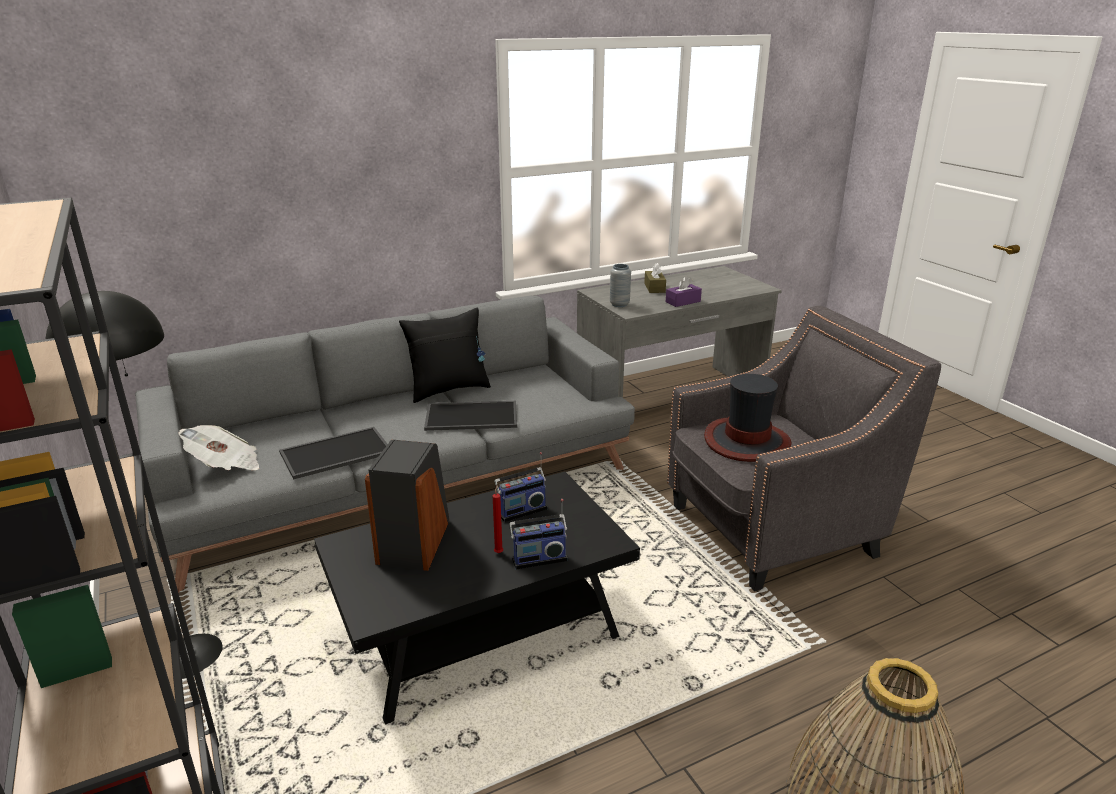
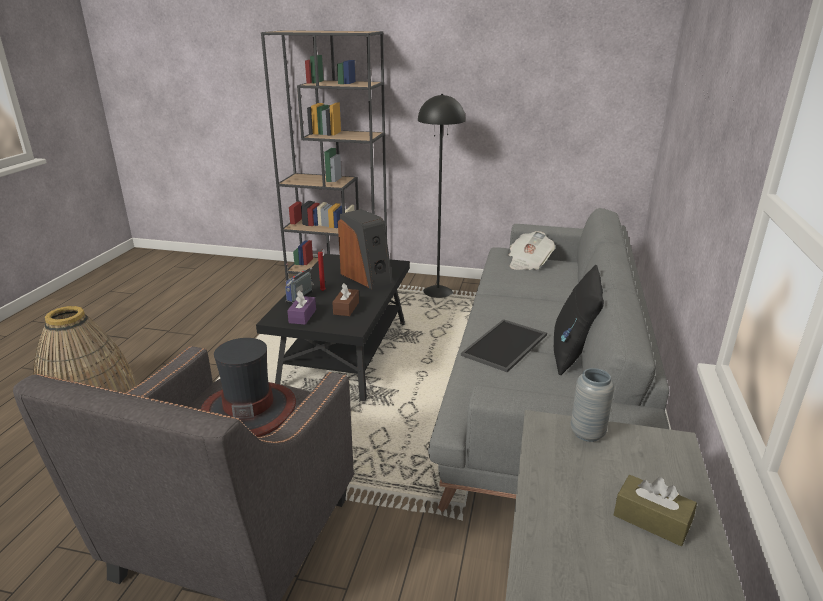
camera: 130 degrees right, 0 degrees up
(335, 454) = (504, 289): tray -> none
(521, 510) = (346, 308): radio -> brown tissue box
(683, 302) = (545, 504): purple tissue box -> purple tissue box (302, 316)

